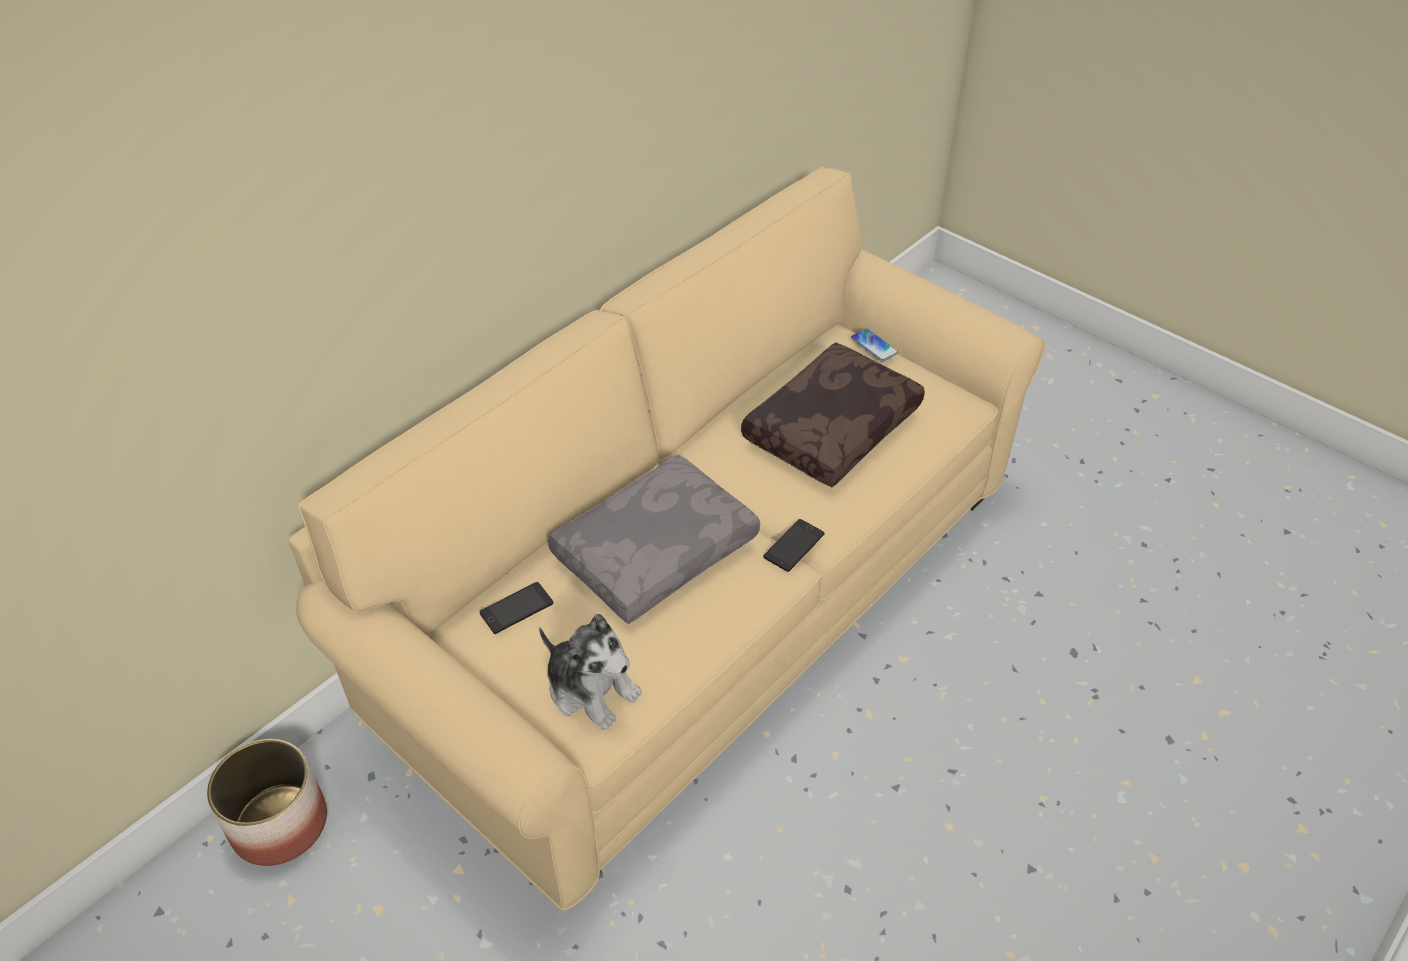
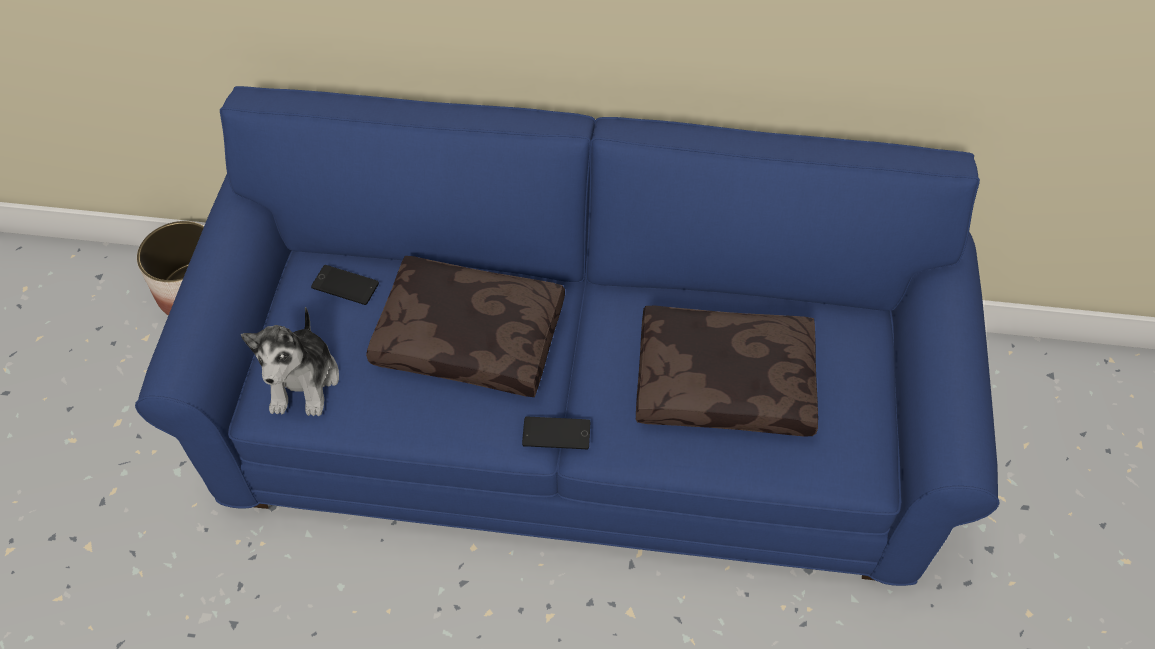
camera: 55 degrees right, 10 degrees up
(654, 549) = (472, 336): grey pillow -> brown pillow
(703, 595) = (579, 417): beige sofa -> blue sofa
(874, 346) = (870, 355): phone -> none

